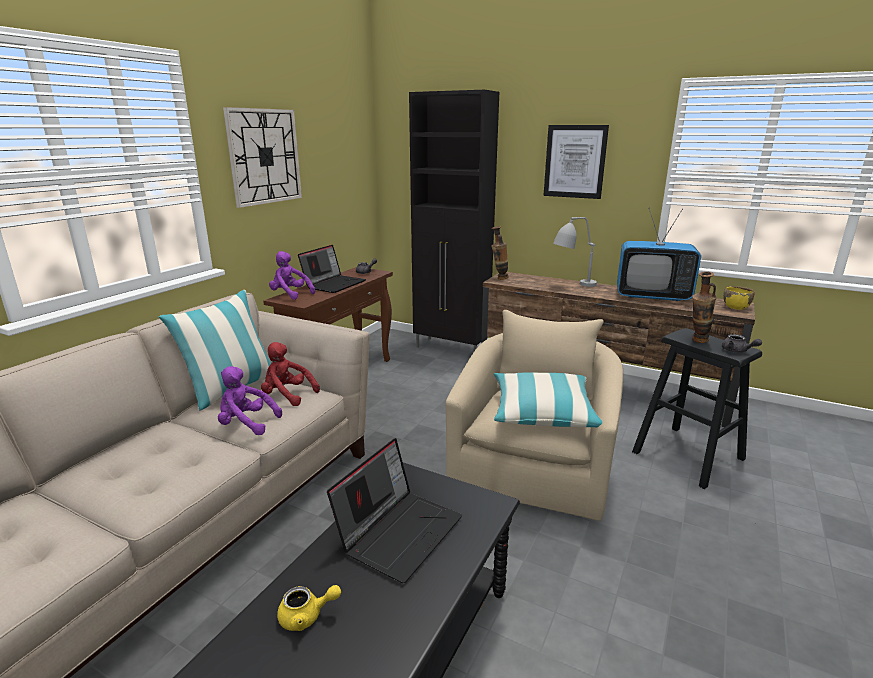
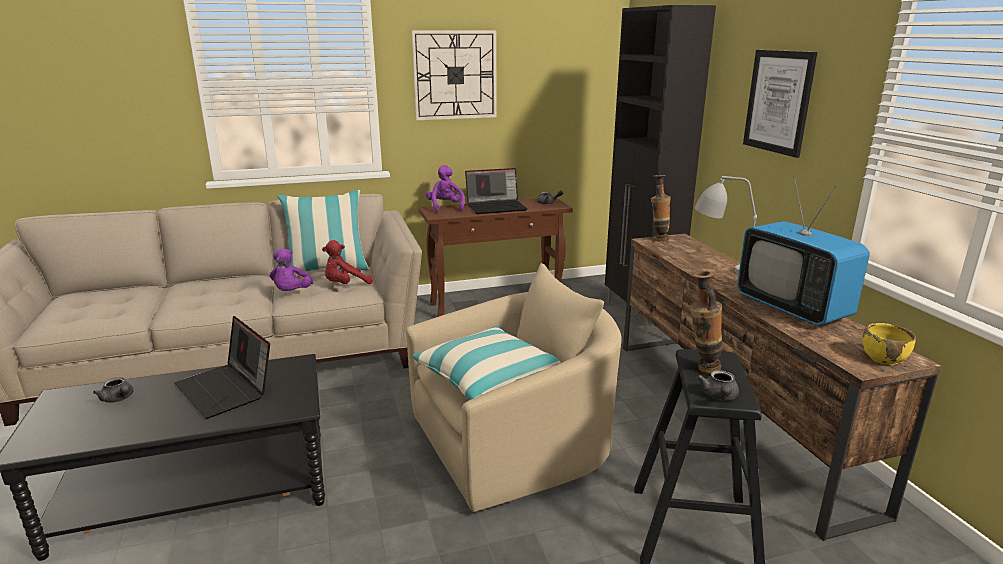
camera: 45 degrees right, 0 degrees up
(246, 424) = (292, 293): purple plush toy -> purple plush toy turned 150 degrees counterclockwise
(287, 395) = (345, 285): red plush toy -> red plush toy turned 105 degrees counterclockwise
(306, 616) = (119, 399): yellow teapot -> grey teapot
(399, 531) = (227, 389): laptop -> laptop turned 60 degrees clockwise

